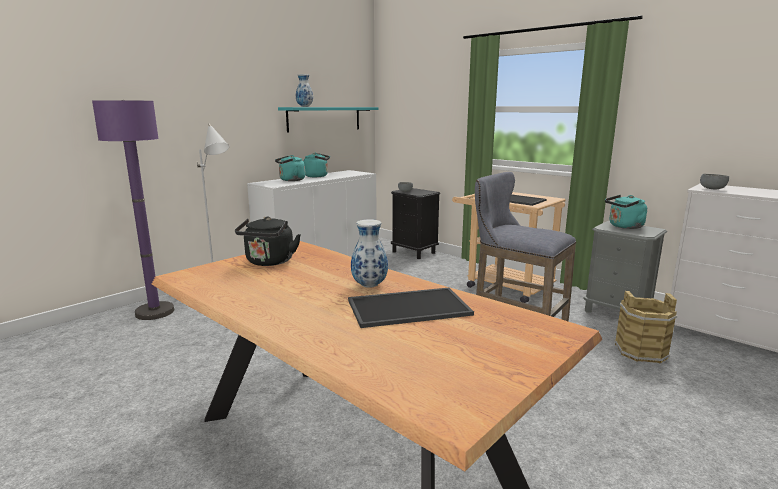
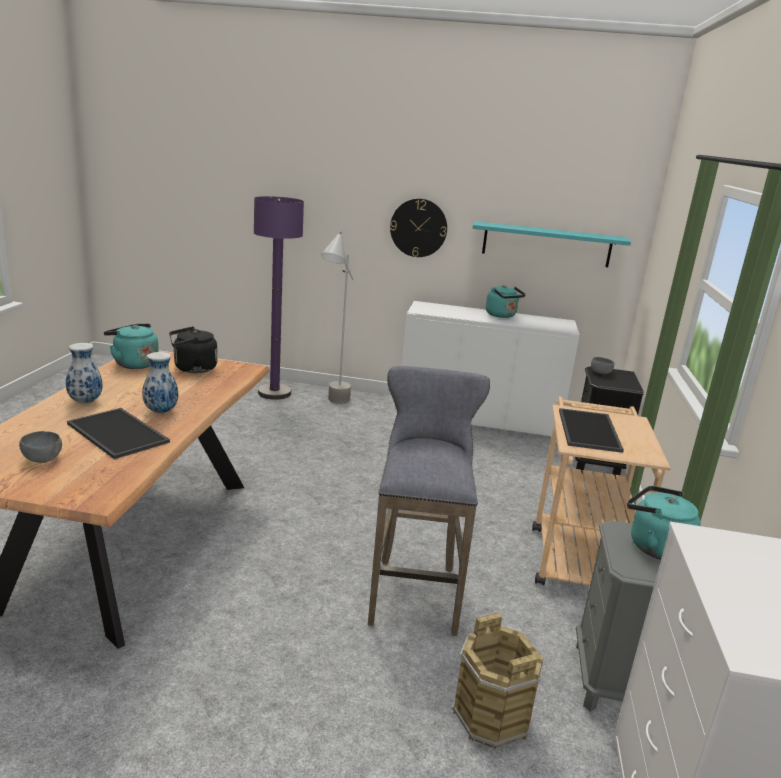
camera: 55 degrees right, 5 degrees up
(238, 118) = (418, 228): none -> wall clock
(290, 180) = (457, 311): turquoise kettle -> turquoise kettle (134, 364)
(305, 107) = (503, 226): vase -> vase (86, 402)
(712, 189) = (712, 545): grey bowl -> grey bowl (43, 459)

